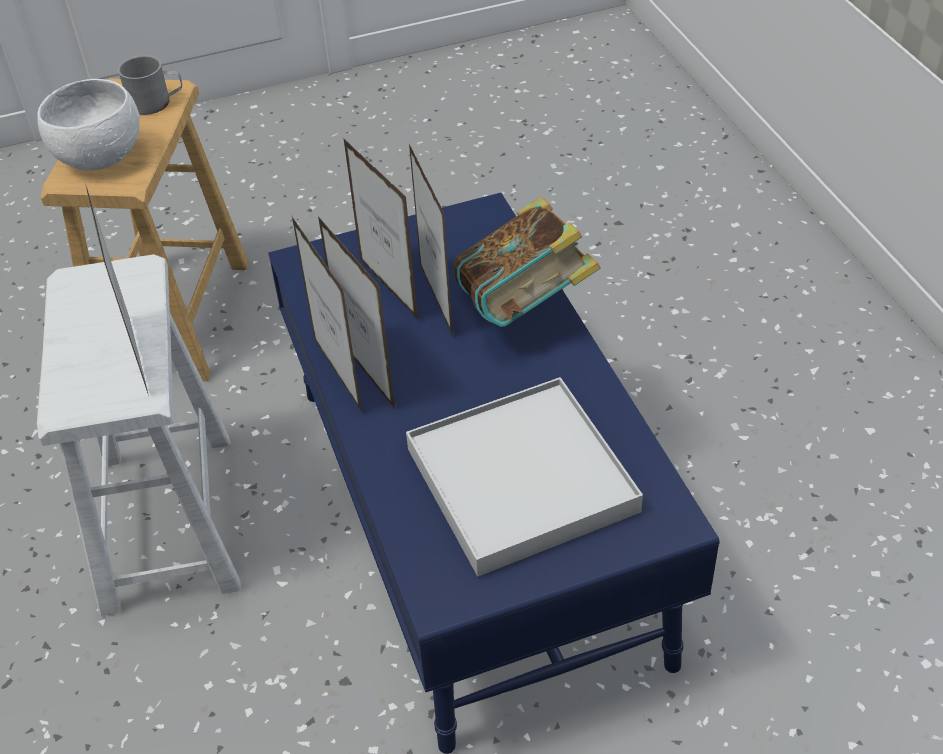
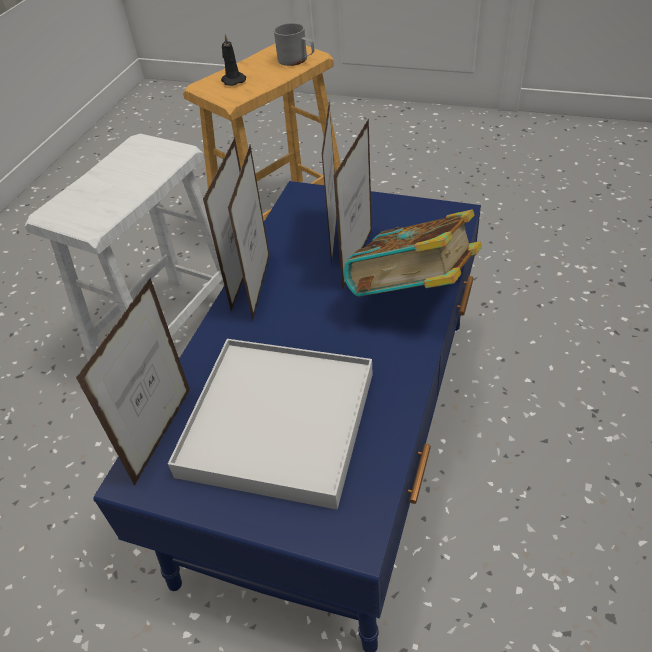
camera: 40 degrees right, 0 degrees up
(100, 157) = (233, 80): white bowl -> black candle
(138, 353) = (118, 200): picture frame -> picture frame (164, 434)

